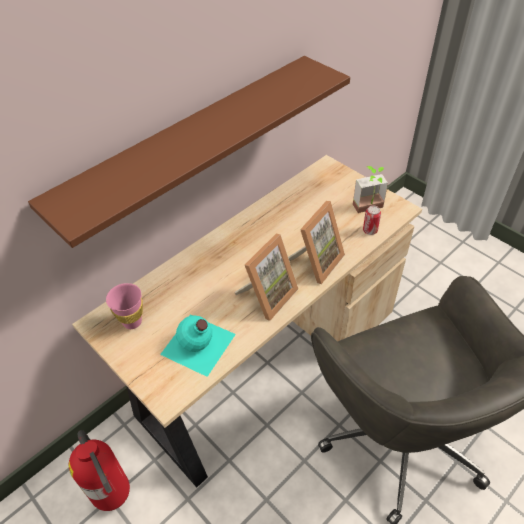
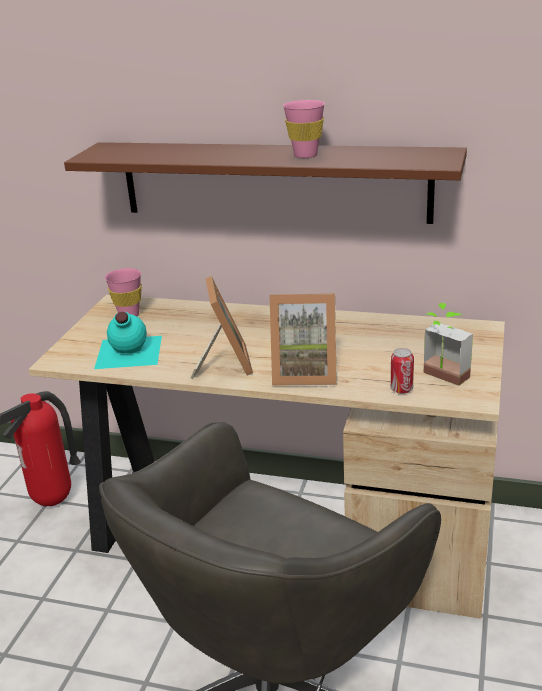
camera: 60 degrees right, 20 degrees down
(240, 114) = (305, 155): none -> pink cup
(267, 296) = (224, 363): picture frame -> picture frame turned 105 degrees counterclockwise

